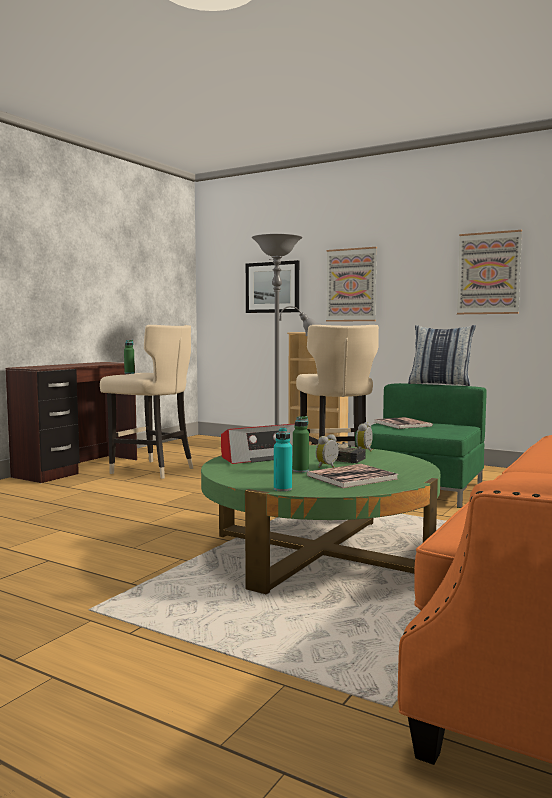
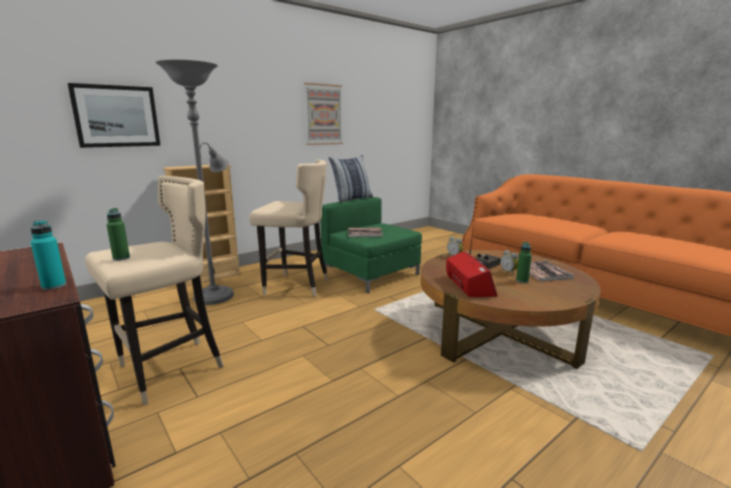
camera: 70 degrees left, 10 degrees up
(282, 489) = (583, 293): turquoise bottle -> turquoise bottle (54, 286)
(318, 552) = (499, 331): green coffee table -> brown coffee table
(351, 285) = (217, 118): picture -> none

